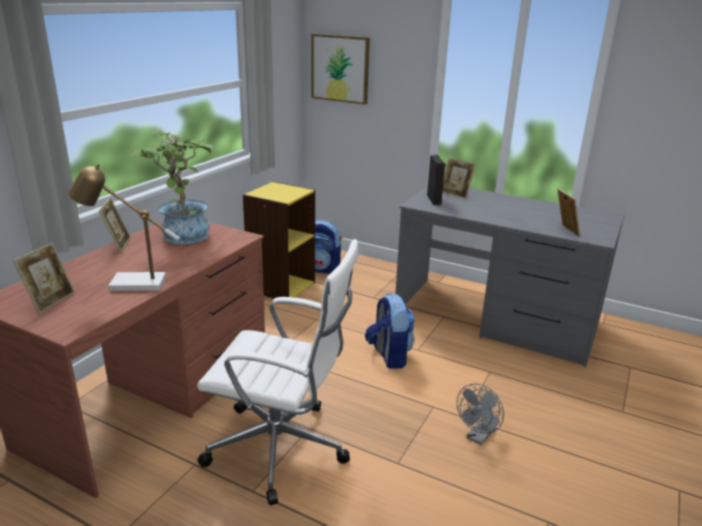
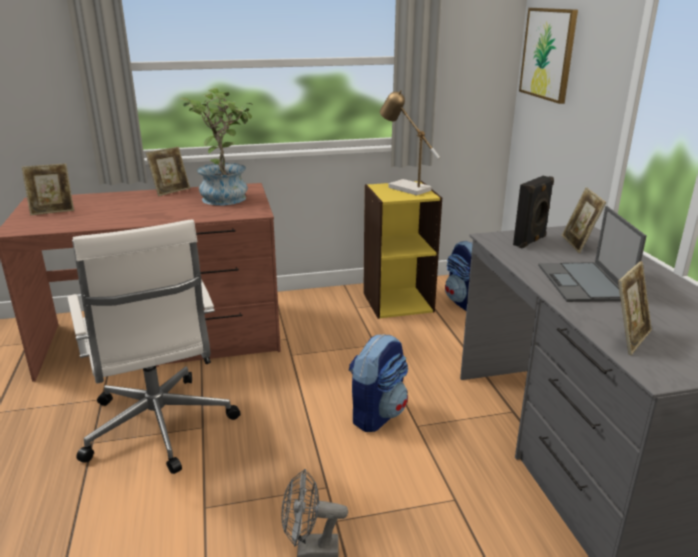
camera: 50 degrees right, 0 degrees up
(130, 284) = (108, 217): table lamp -> table lamp (404, 188)
(500, 213) = (583, 283): none -> laptop

